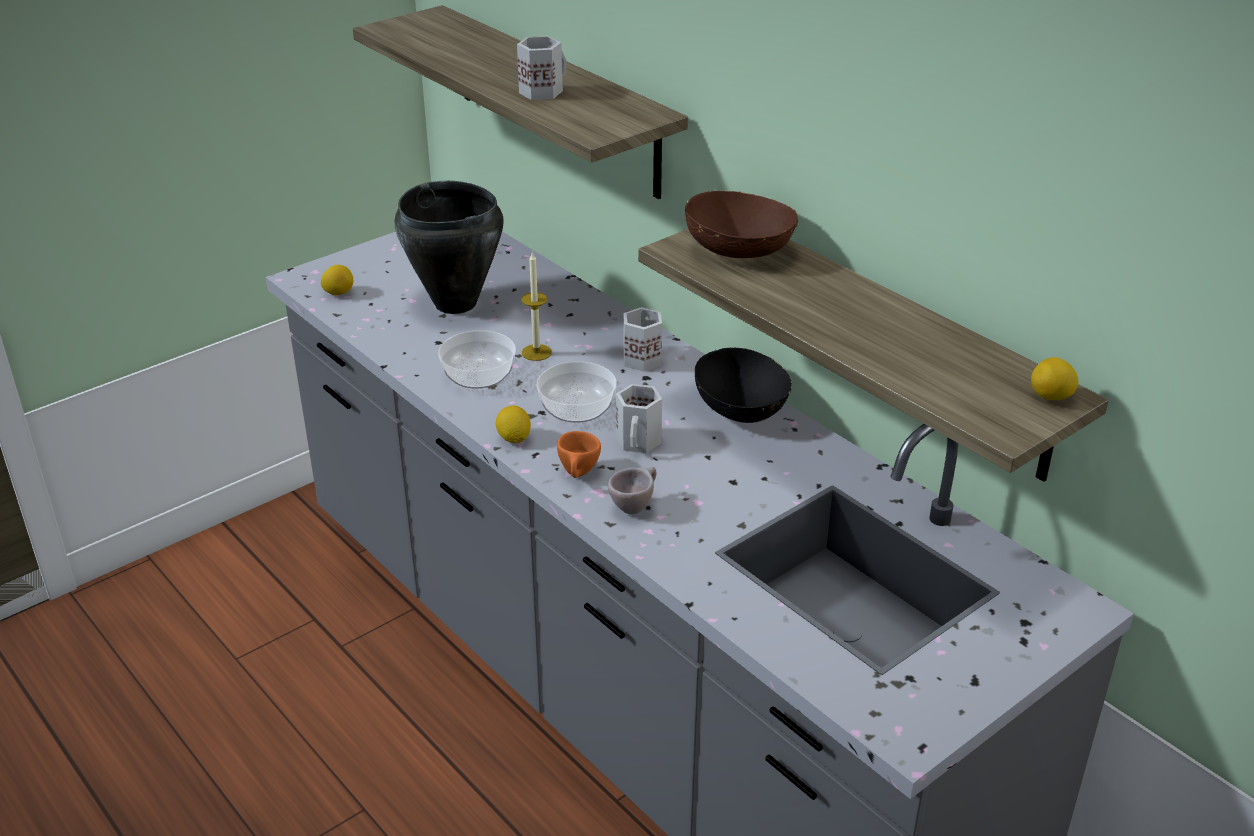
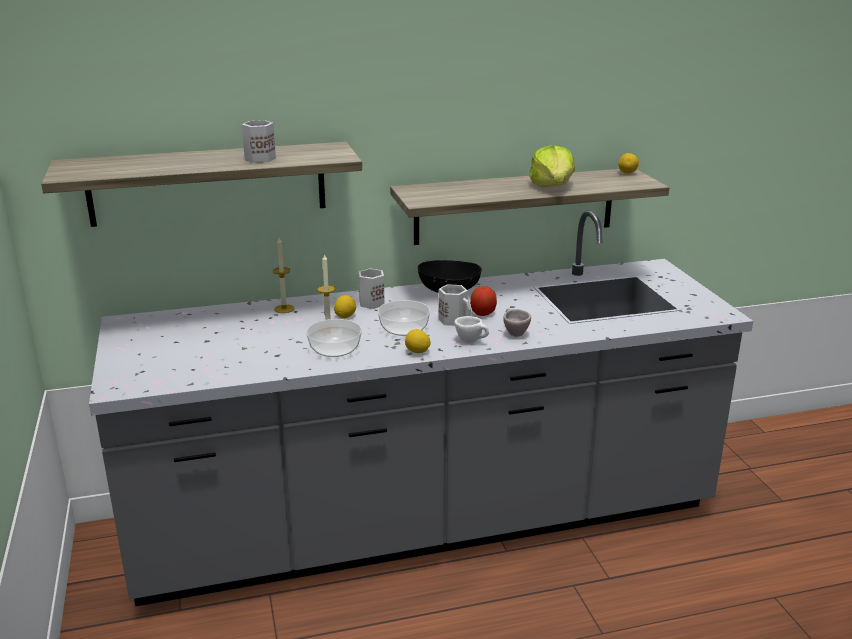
camera: 65 degrees left, 10 degrees down
(338, 293) = (160, 378): lemon -> lemon (345, 316)
(455, 304) = (234, 341): black cooking pot -> none
(570, 304) = (284, 309): none -> candle
(579, 475) = (472, 341): orange cup -> white cup
(682, 461) = (482, 313): none -> apple
(739, 250) = (438, 191): brown bowl -> none
(873, 337) = (552, 186): none -> lettuce

